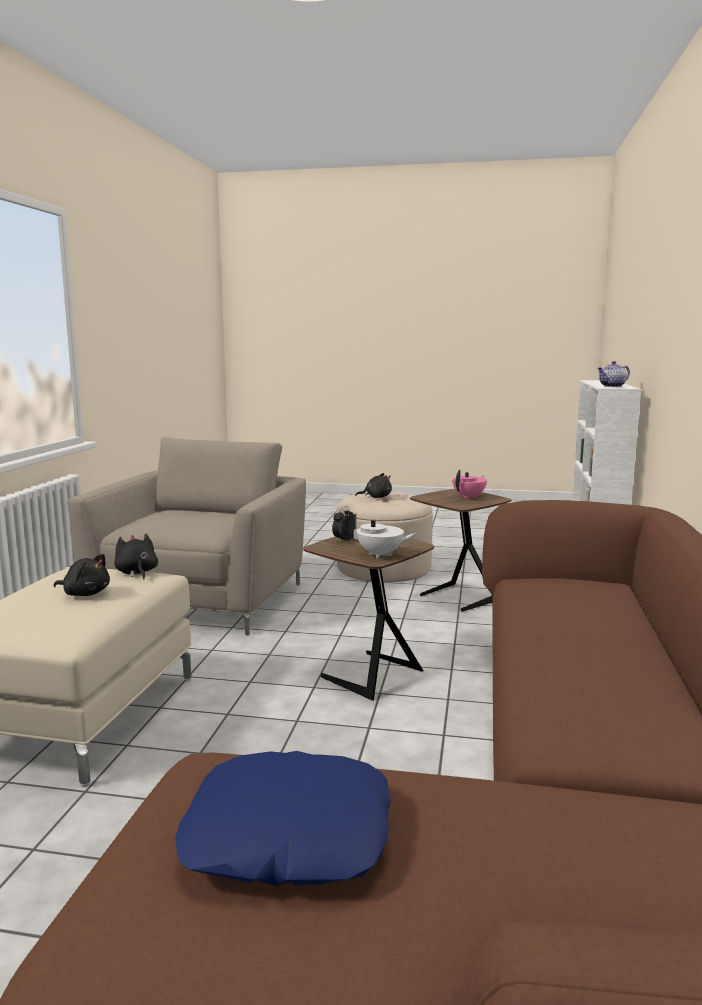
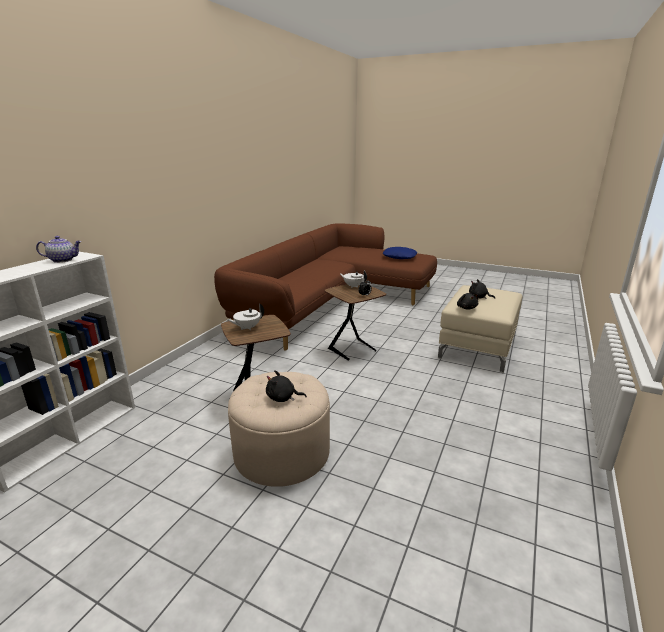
camera: 165 degrees left, 10 degrees up
(201, 599) = (454, 426): beige armchair -> none
(469, 497) = (247, 328): pink teapot -> white teapot

